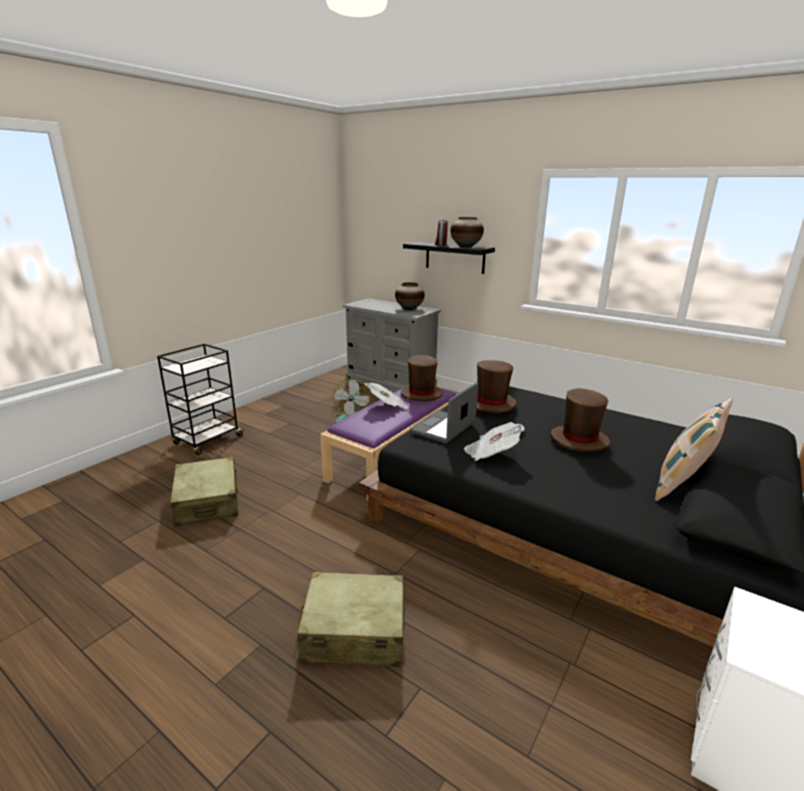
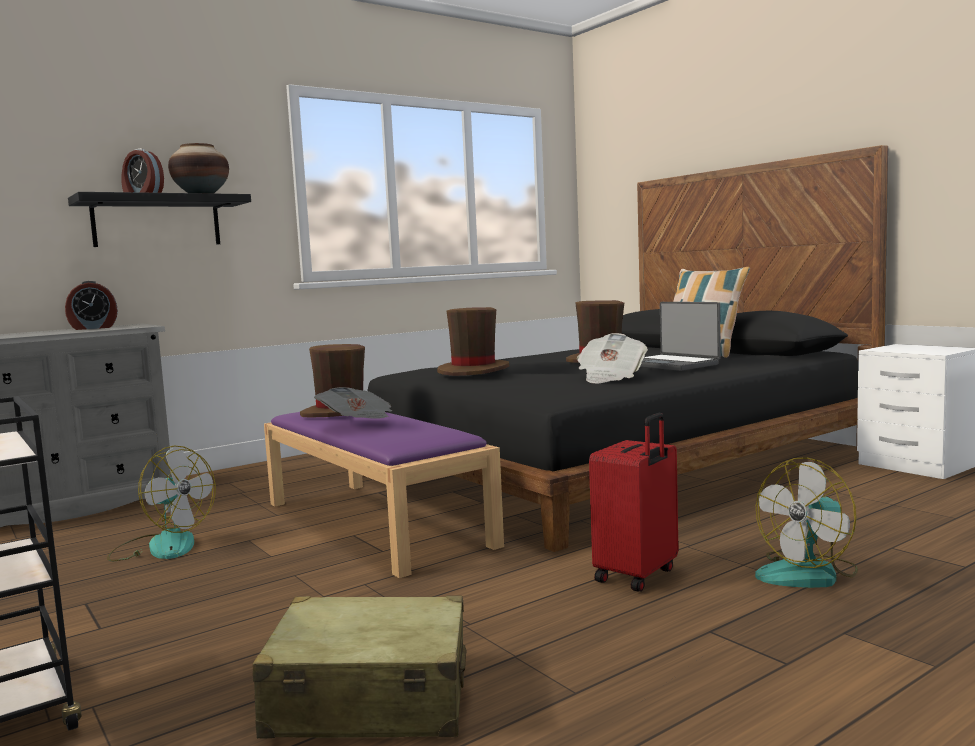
camera: 70 degrees left, 15 degrees down
(337, 555) = (638, 575): none -> red suitcase
(353, 632) = (808, 573): beige suitcase -> fan
(409, 308) = (93, 328): vase -> alarm clock
(444, 428) = (523, 386): laptop -> laptop (672, 364)

